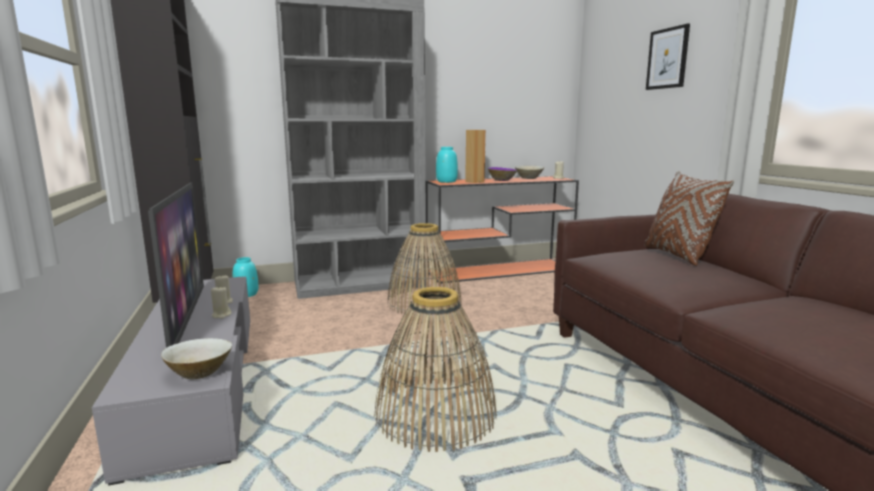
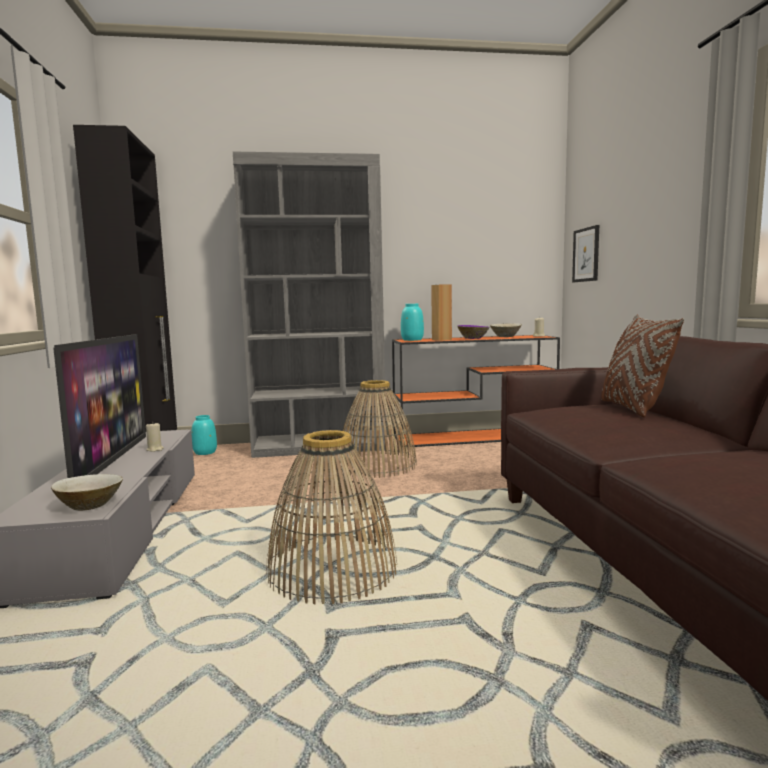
camera: 10 degrees right, 5 degrees down
(221, 315) = (144, 460): beige candle -> none
(667, 58) = (644, 197): picture -> picture (586, 255)

